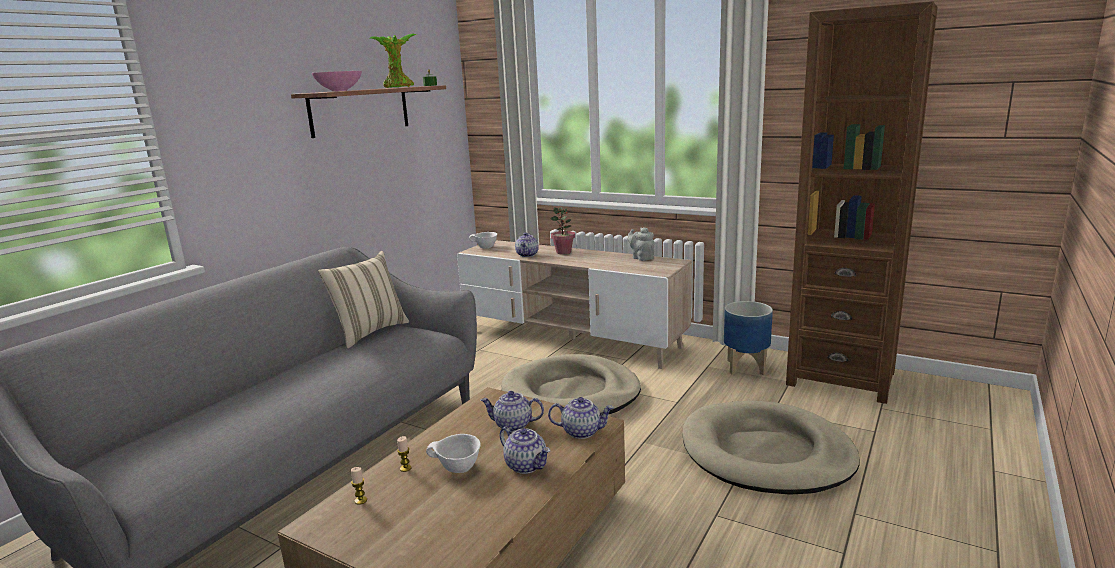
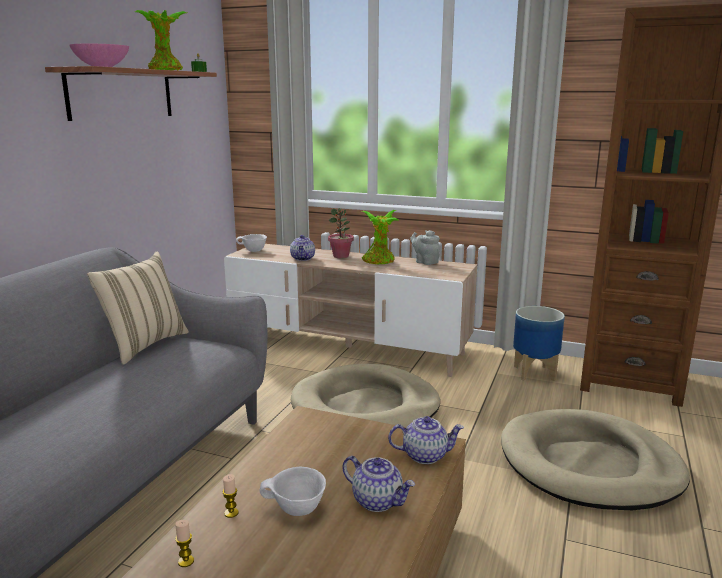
camera: 10 degrees left, 0 degrees up
(513, 425) = (343, 451): teapot -> none
(597, 258) = (379, 262): none -> potted plant

